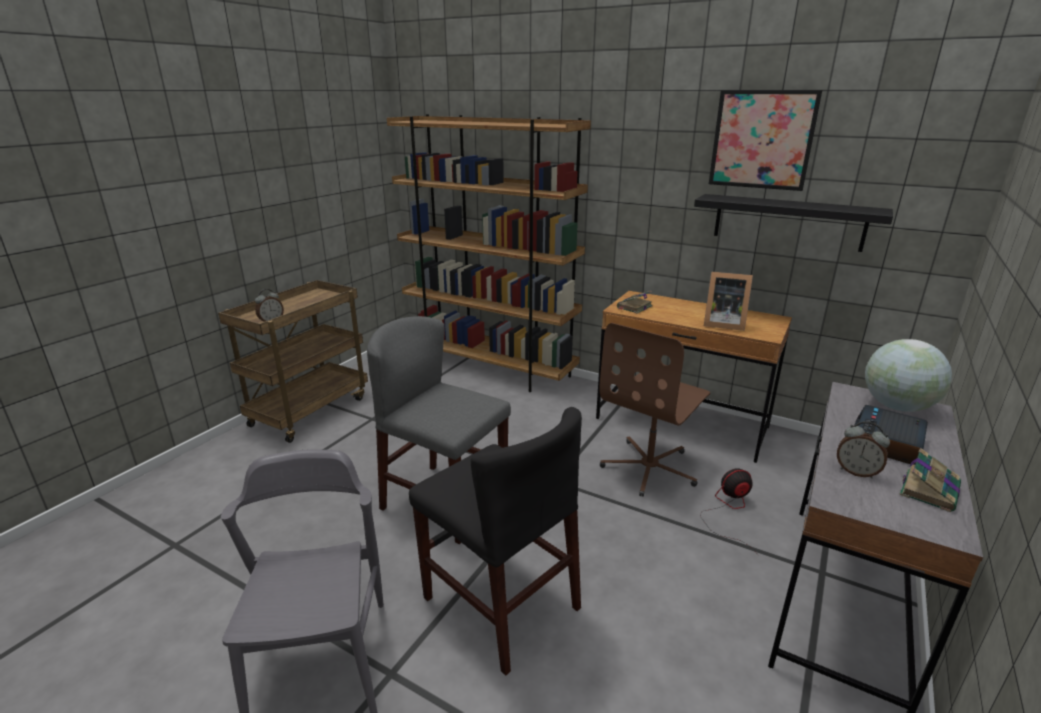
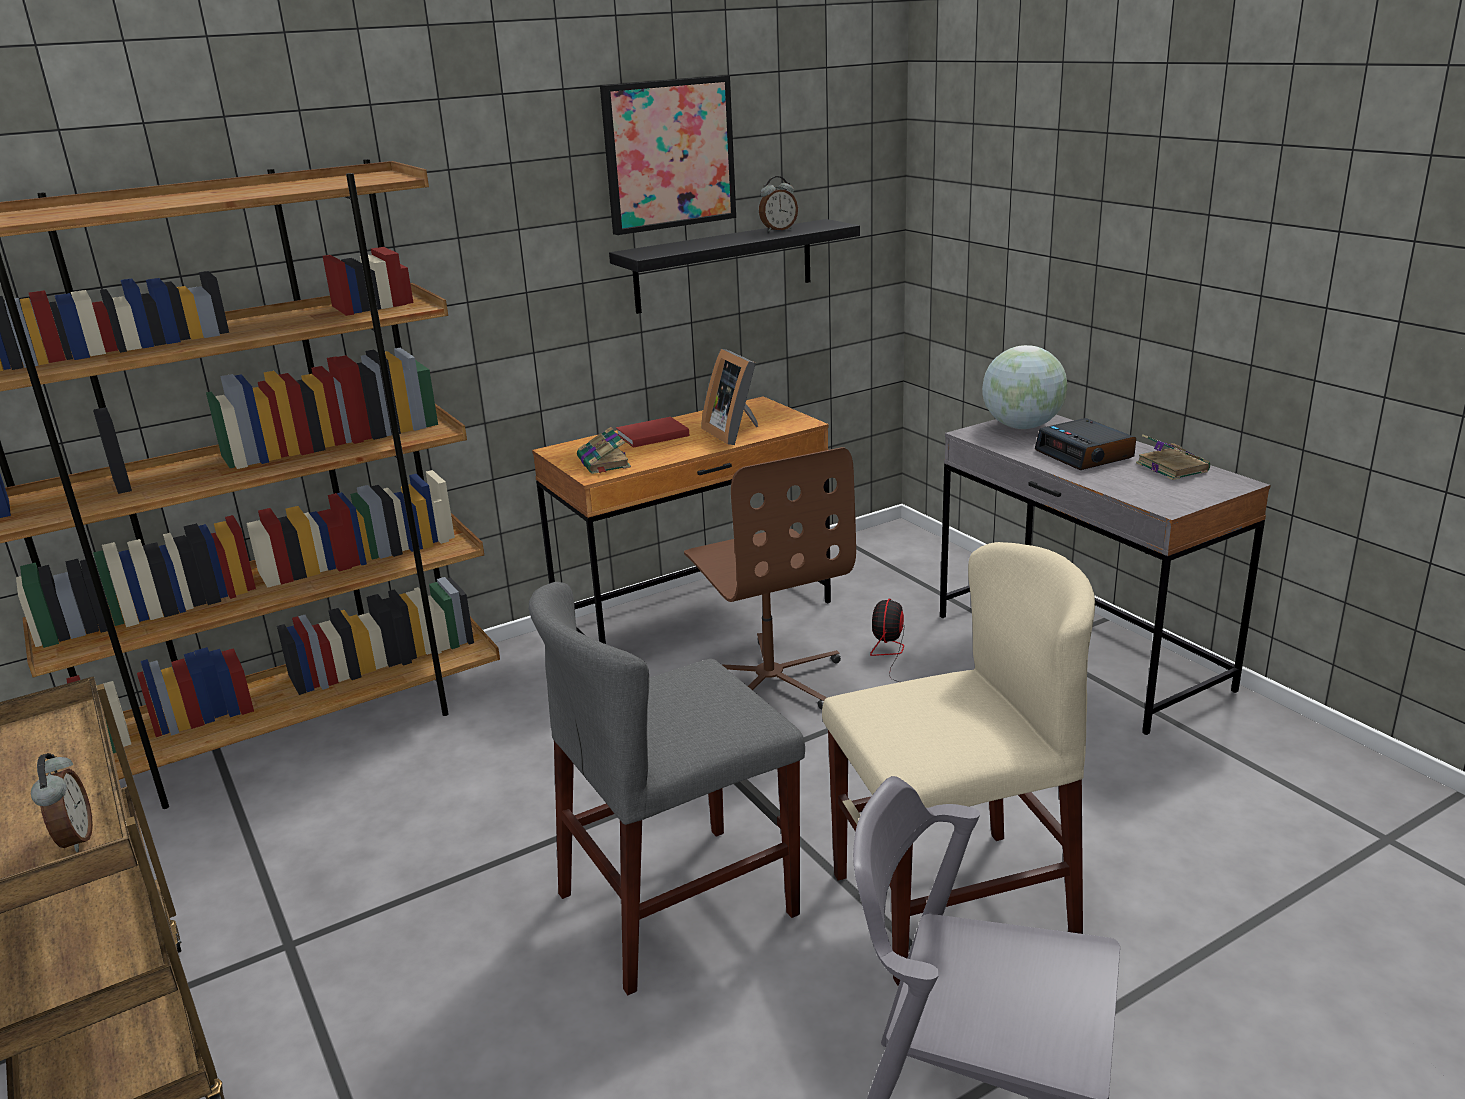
camera: 60 degrees left, 0 degrees up
(500, 603) = (952, 904): black chair -> beige chair
(685, 307) = (650, 435): none -> red book
(722, 324) = (735, 433): picture frame -> picture frame turned 105 degrees clockwise
(856, 472) = (1127, 482): alarm clock -> alarm clock (778, 230)

